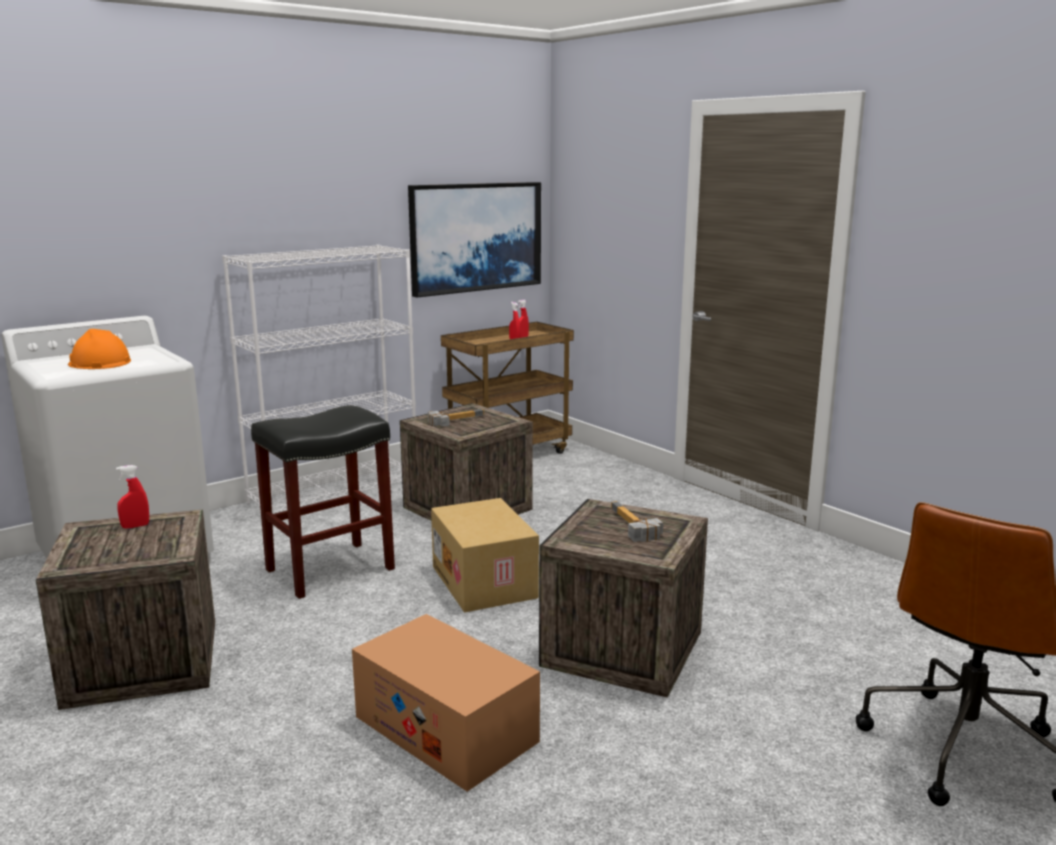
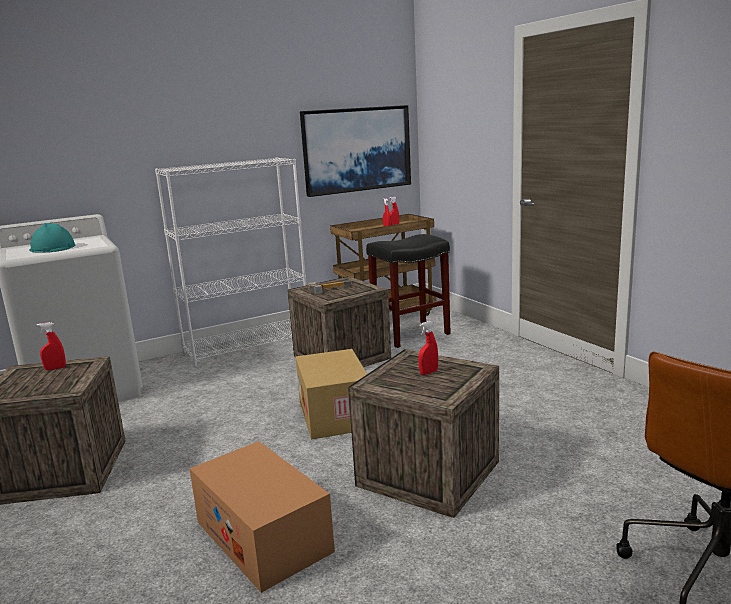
camera: 10 degrees right, 0 degrees up
(99, 363) = (52, 248): orange hard hat -> turquoise hard hat
(331, 569) = (224, 402): black stool -> black stool (411, 334)
(629, 527) = (428, 372): hammer -> red spray bottle

